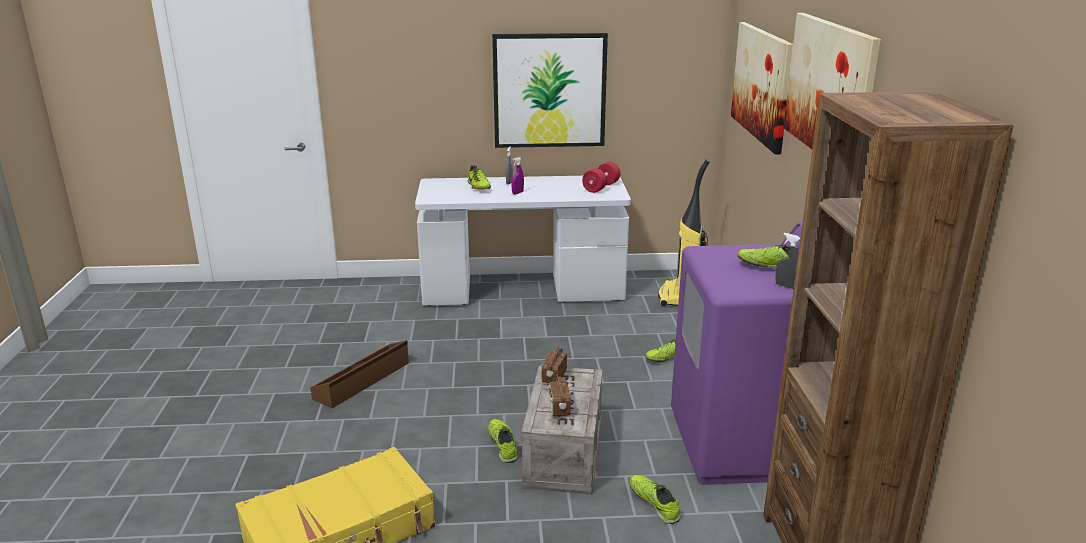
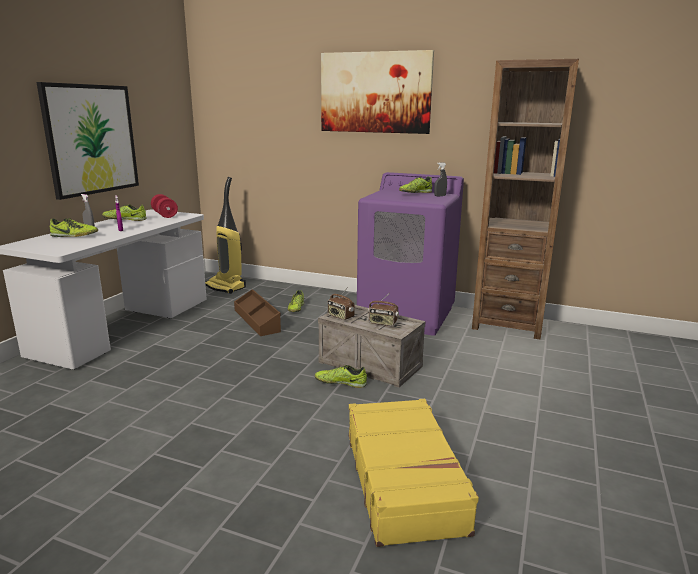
camera: 65 degrees left, 5 degrees down
(363, 381) = (164, 427): brown storage box -> brown storage box (257, 320)
(654, 503) = (444, 351): shoe -> shoe (125, 219)
(762, 84) = (266, 113): picture -> none

